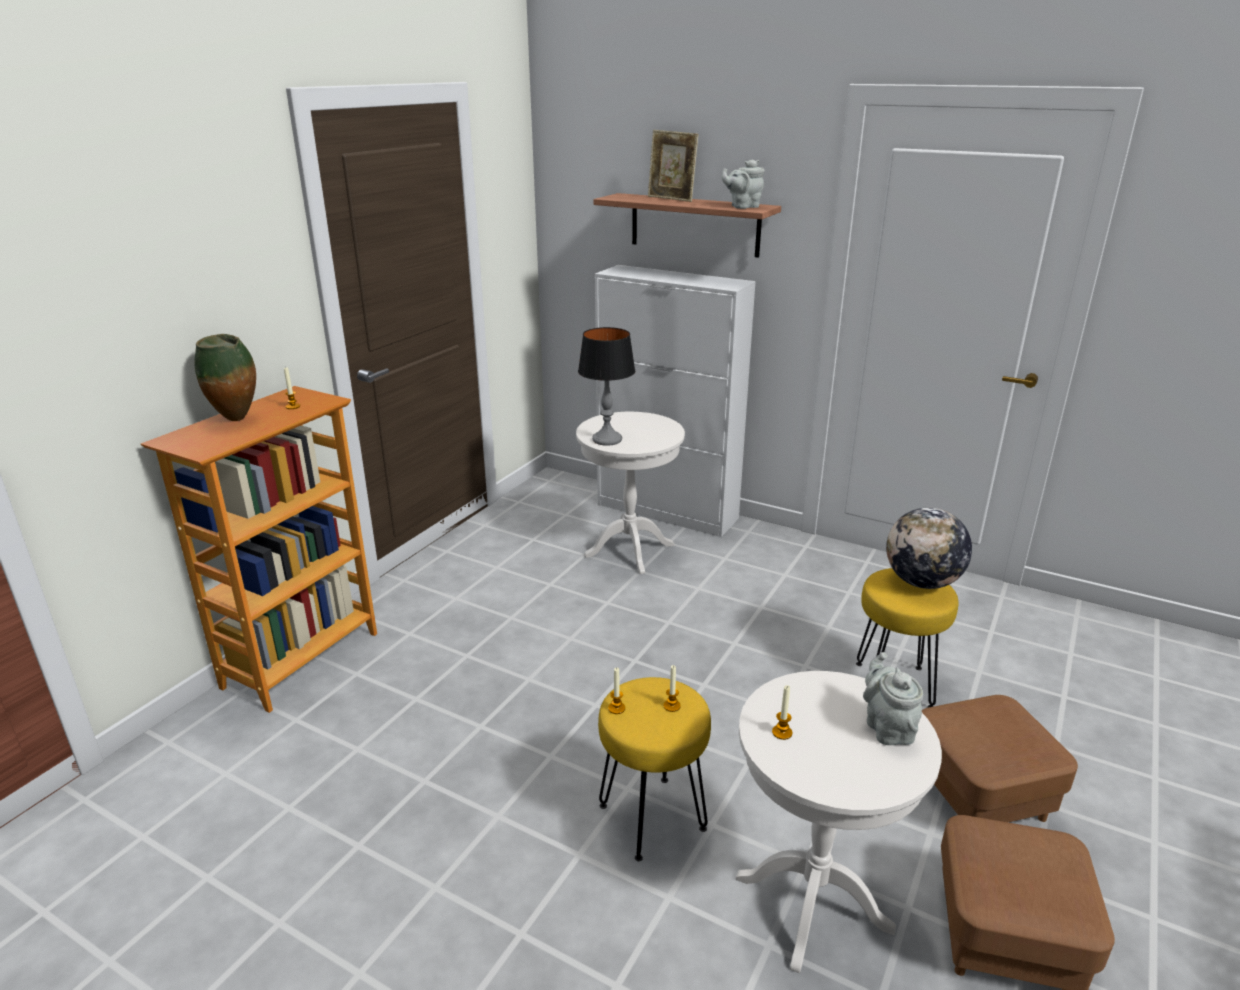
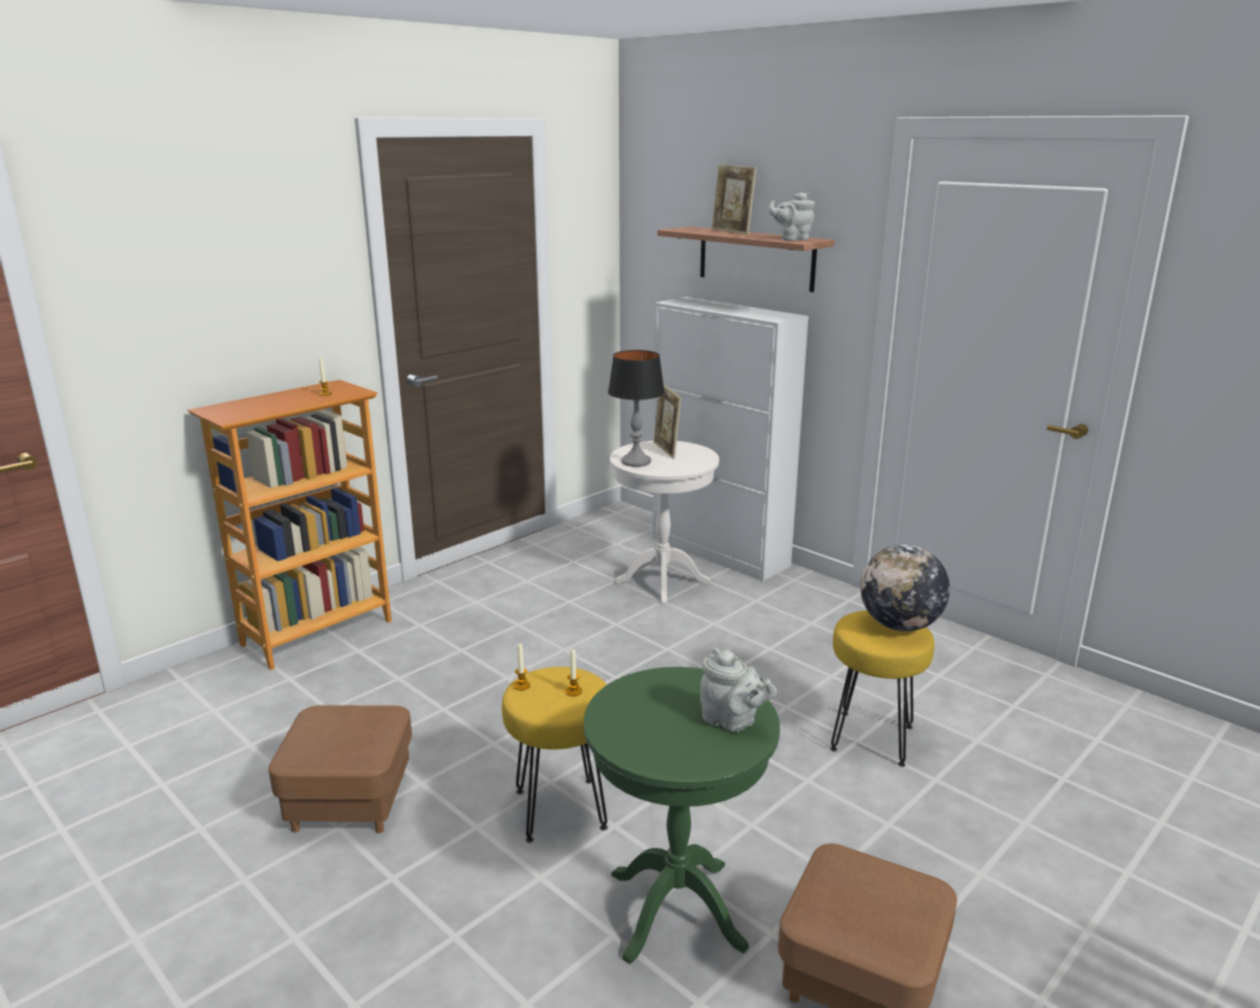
camera: 15 degrees right, 5 degrees down
(237, 420) = (273, 399): vase -> none
(628, 423) = (666, 450): none -> picture frame
(782, 732) = (627, 709): candle -> none
(813, 903) = (676, 910): white side table -> green side table
(887, 727) = (732, 721): grey teapot -> grey teapot turned 120 degrees clockwise
(980, 795) = (909, 852): brown ottoman -> brown ottoman (350, 801)

